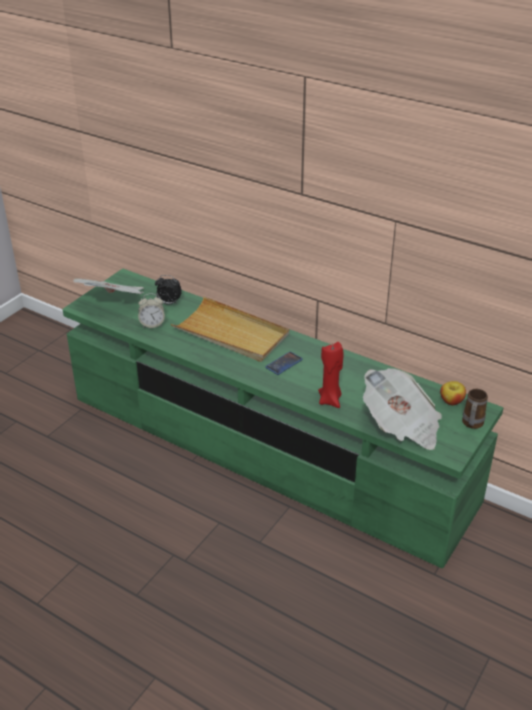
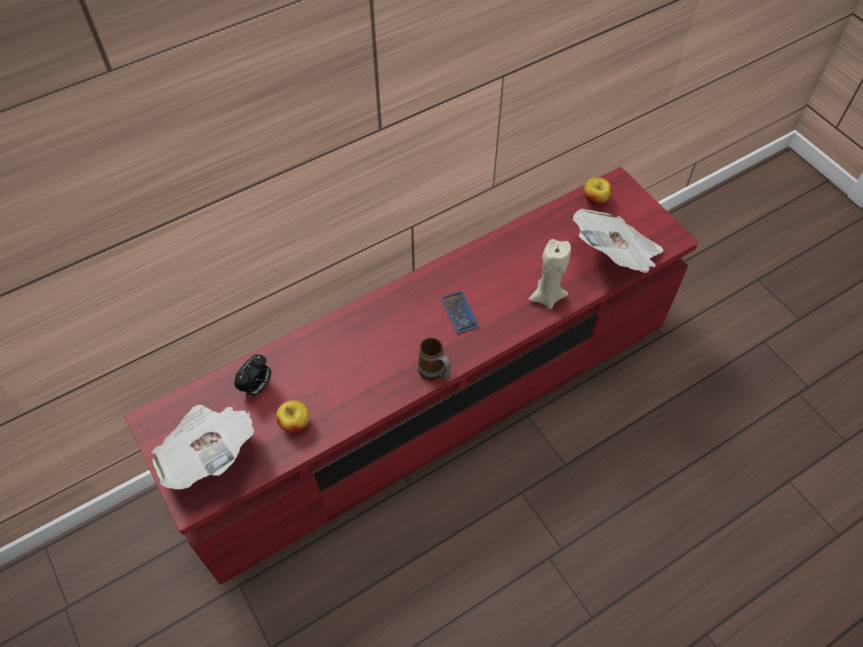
camera: 65 degrees left, 20 degrees up
(152, 324) = (295, 423): alarm clock -> apple
(231, 333) = (369, 341): beige tray -> none
(266, 449) = (431, 401): green tv stand -> red tv stand
(330, 400) = (547, 297): red candle -> beige candle
(471, 425) = (637, 202): mug -> mug (435, 374)

